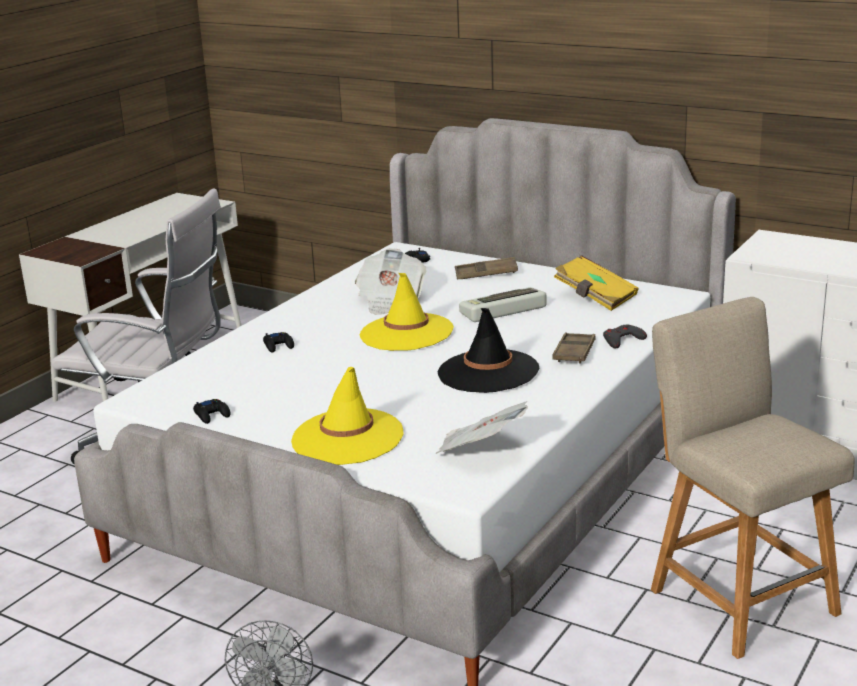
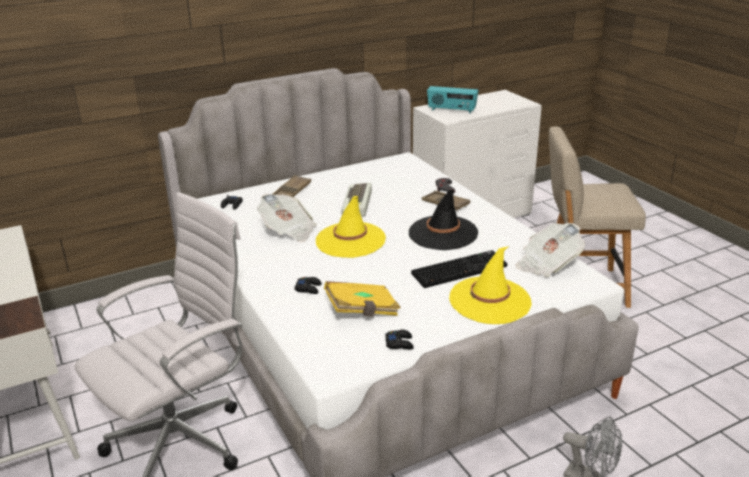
camera: 60 degrees left, 5 degrees up
(405, 403) = (459, 269): none -> keyboard
(595, 297) = (376, 177): yellow book -> yellow book (362, 311)
(788, 249) = (451, 110): none -> radio

